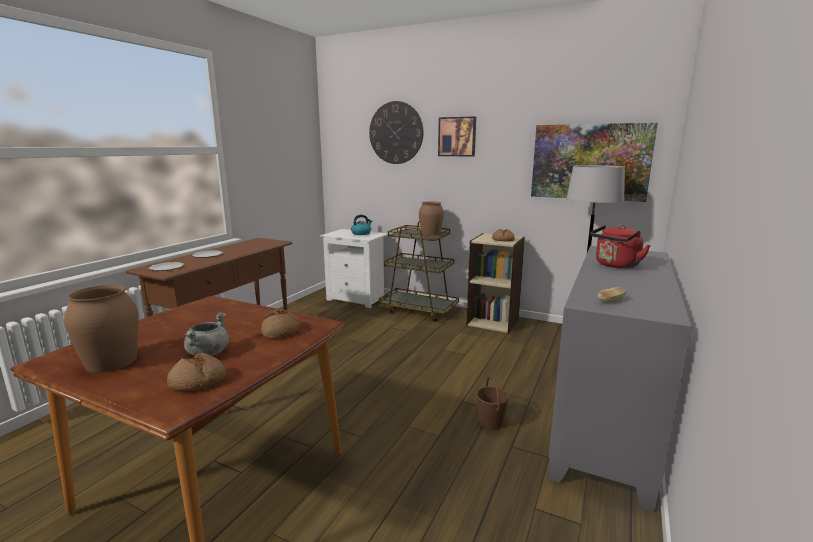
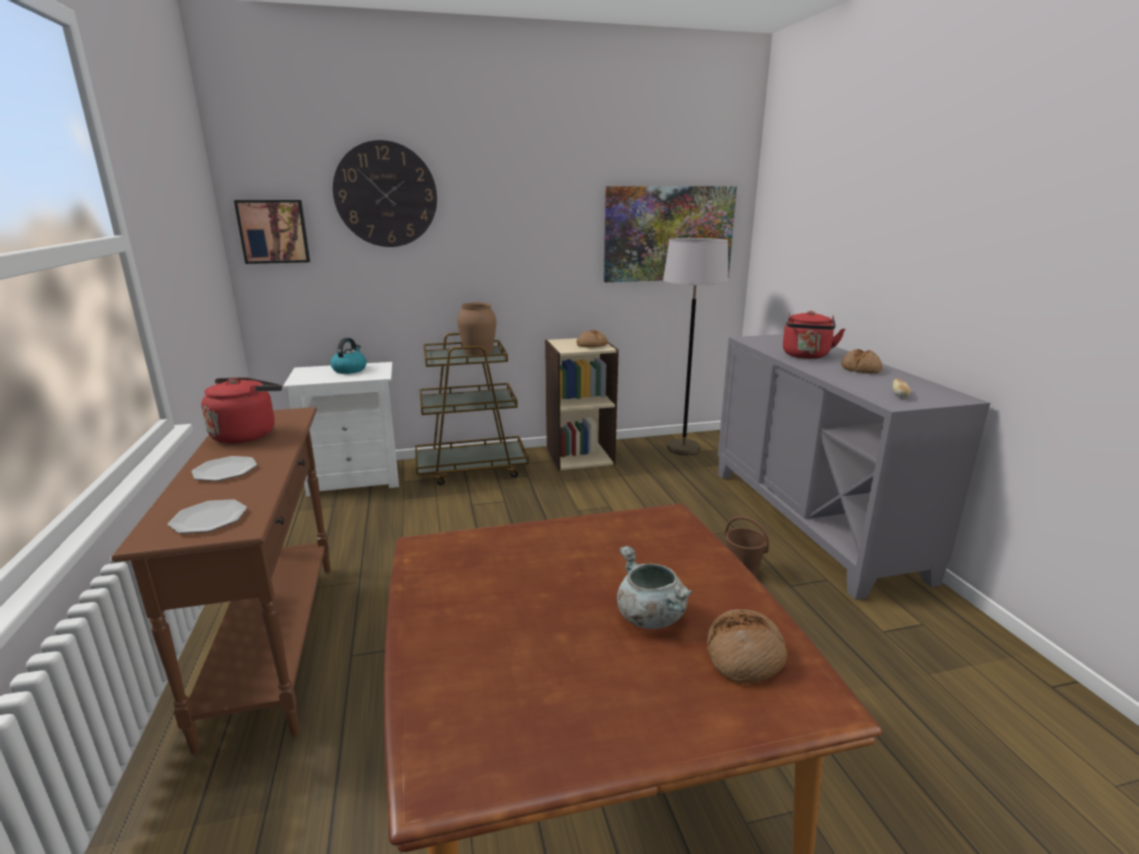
camera: 40 degrees left, 5 degrees up
(111, 362) = (559, 708): brown vase -> none
(245, 245) = (247, 434): none -> red kettle
(281, 331) = (651, 545): bread -> bread (860, 369)
(457, 136) = (494, 201): picture -> picture (274, 231)

